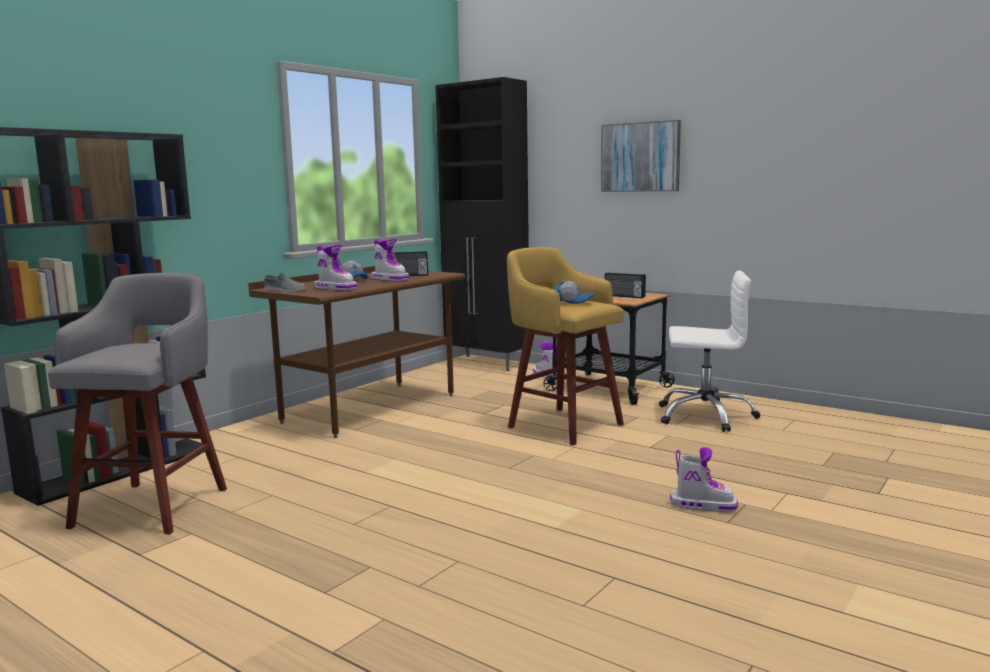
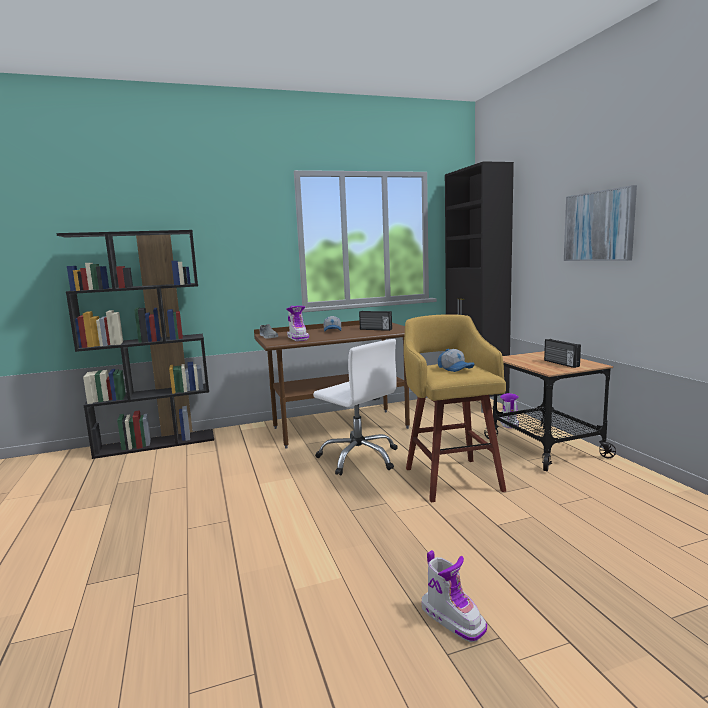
camera: 35 degrees right, 0 degrees up
(154, 505) = (129, 475): grey stool -> none
(390, 279) = (354, 332): boot -> none
(705, 416) = (604, 502): white office chair -> white office chair (359, 458)

